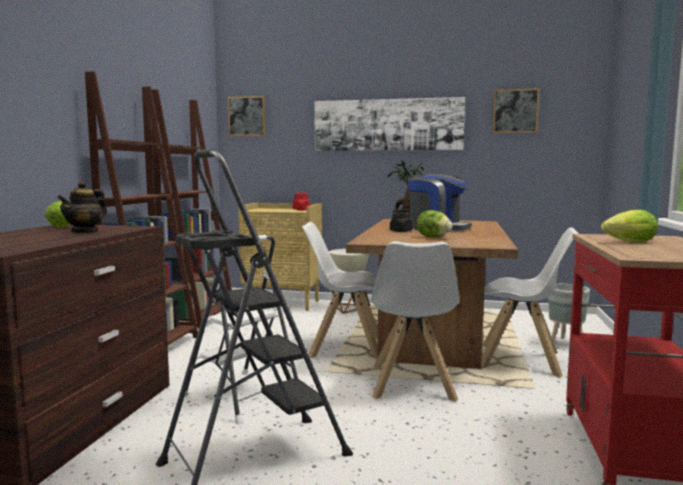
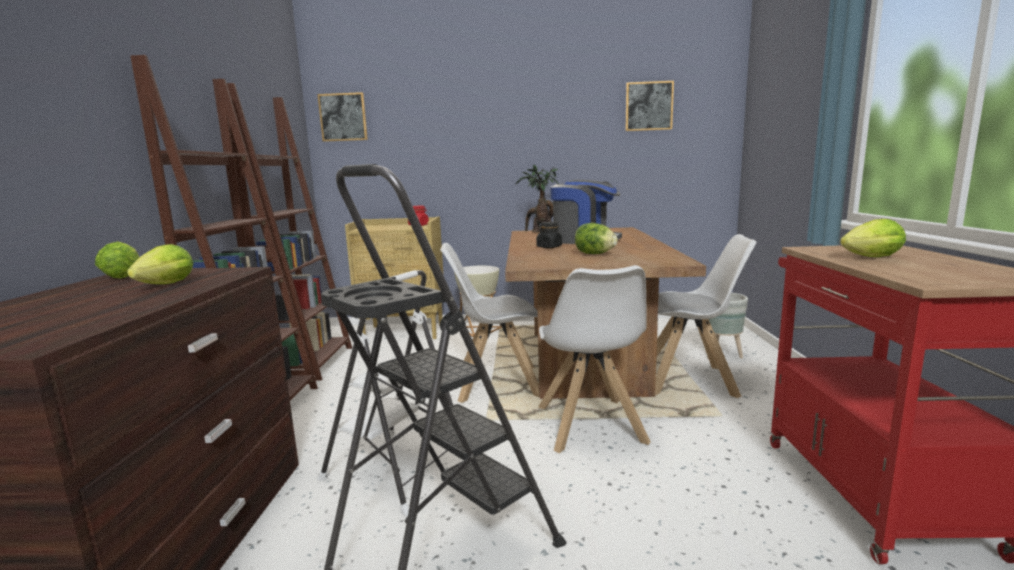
camera: 10 degrees left, 5 degrees up
(85, 232) = (163, 285): teapot -> lettuce
(387, 125) = (510, 124): picture -> none

